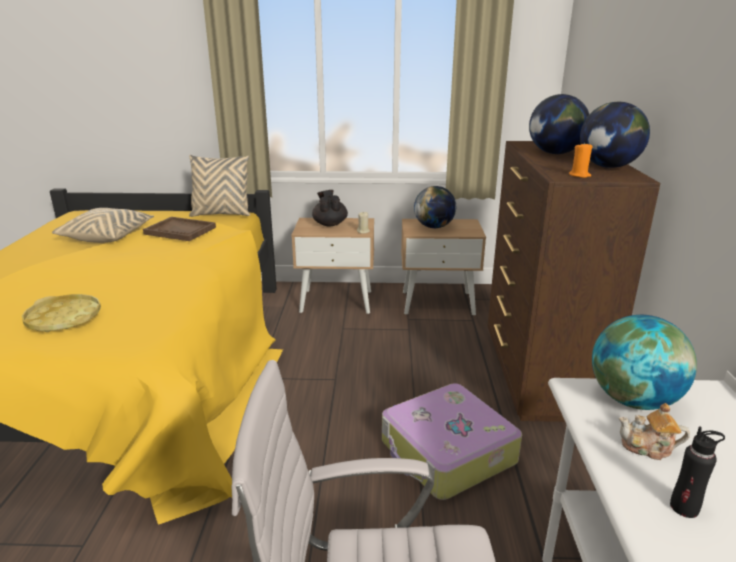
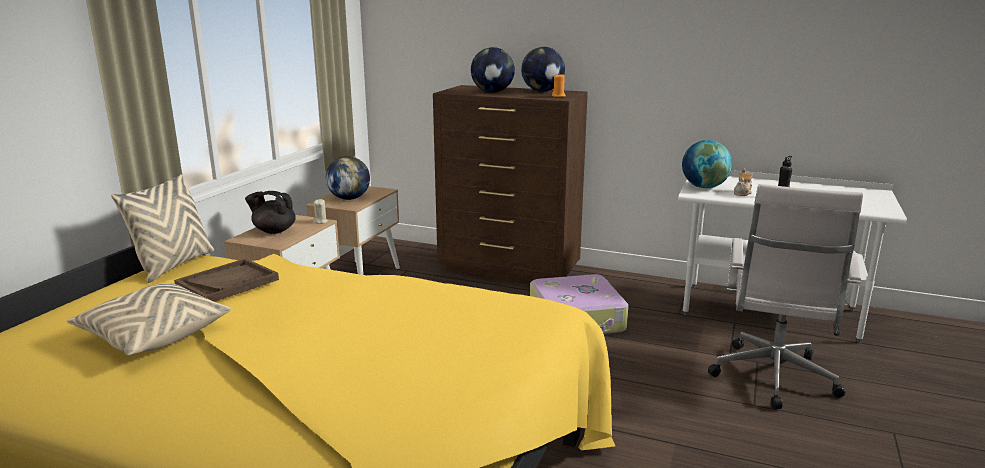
camera: 70 degrees left, 5 degrees down
(64, 319) = (456, 344): yellow tray -> none

